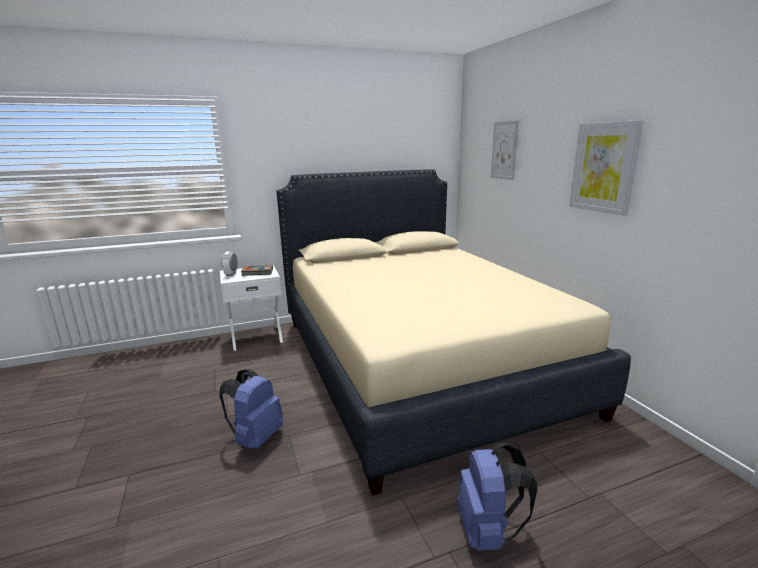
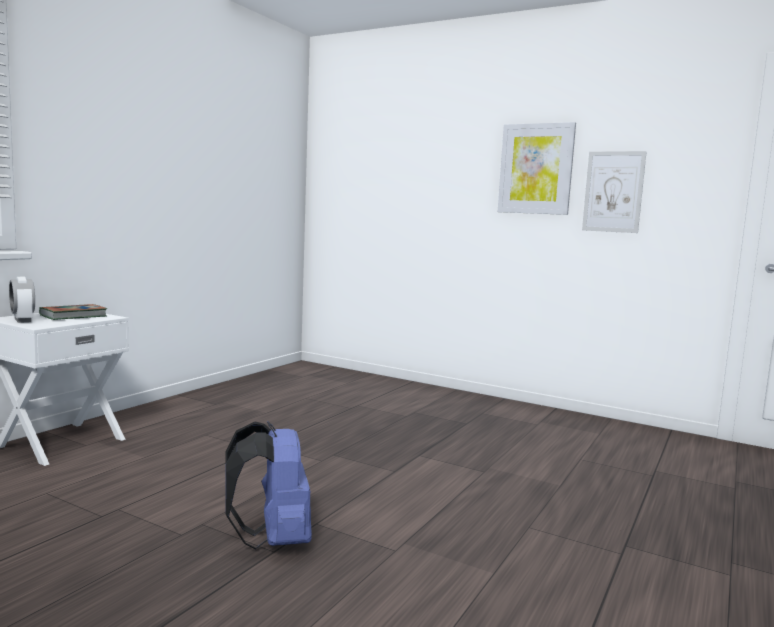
camera: 40 degrees left, 10 degrees down
(417, 361) = (358, 421): beige bed -> none
(488, 531) = (628, 520): blue backpack -> none
(504, 150) = (392, 155): picture -> picture (613, 192)

